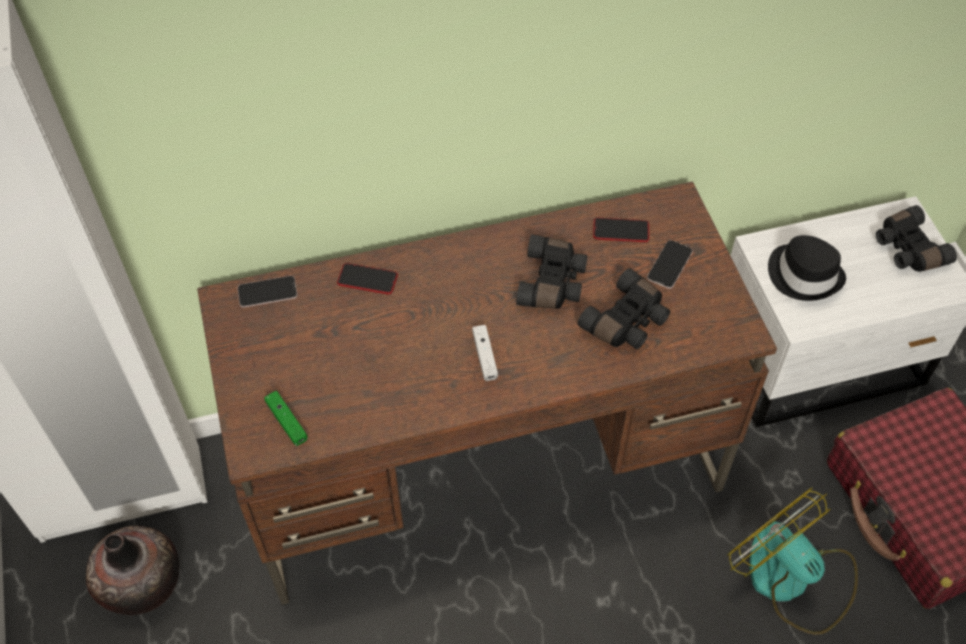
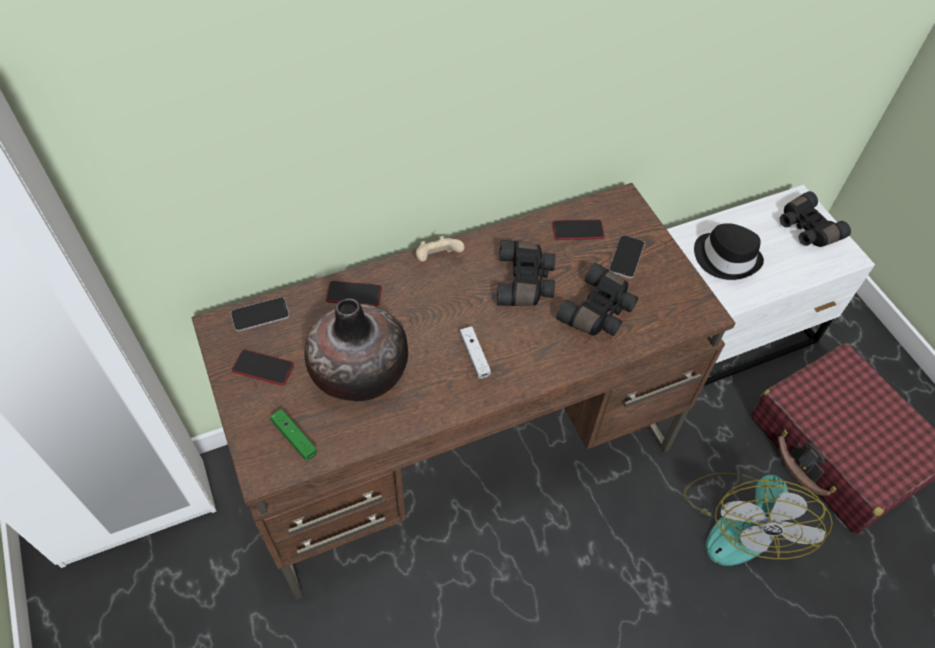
camera: 10 degrees left, 0 degrees up
(142, 583) = (162, 595): vase -> vase (360, 373)
(264, 348) = (263, 368): none -> phone
(462, 248) = (438, 258): none -> beige game controller
(791, 579) = (739, 521): fan -> fan turned 120 degrees counterclockwise

